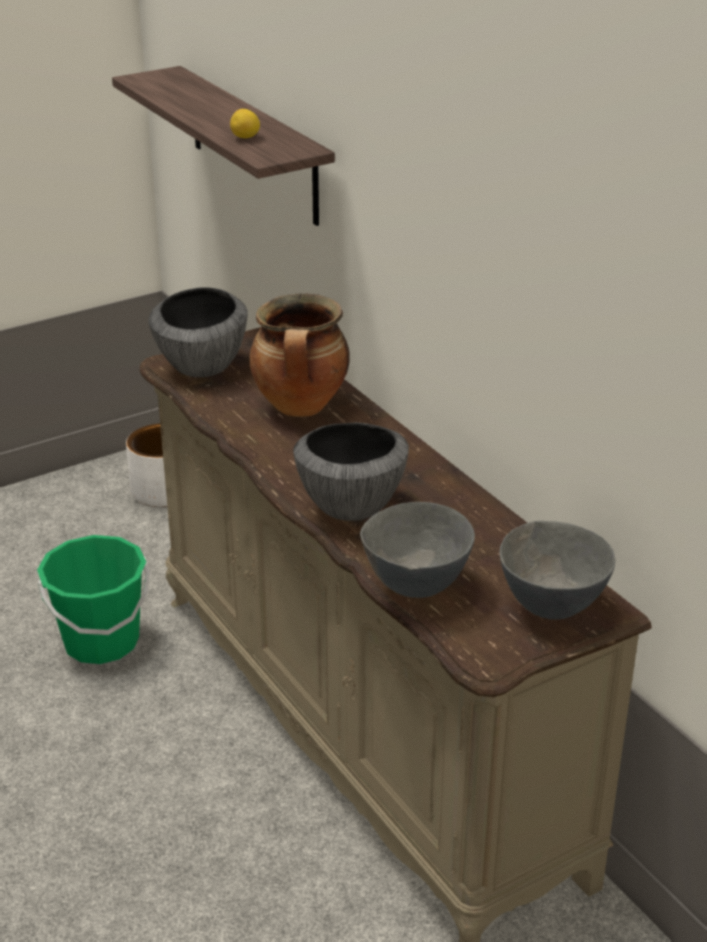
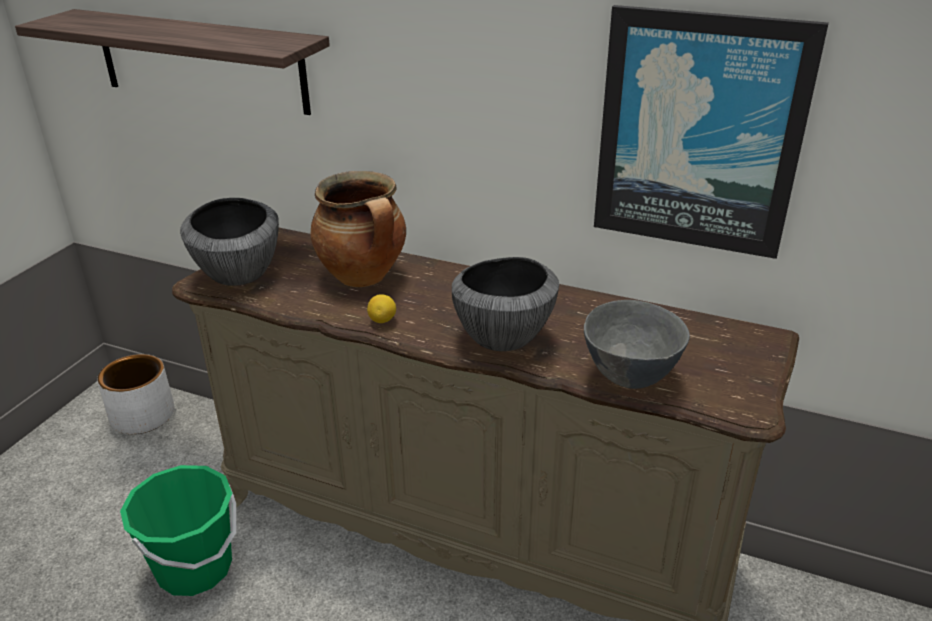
camera: 35 degrees left, 0 degrees up
(245, 138) = (231, 41): lemon -> lemon (382, 320)
(550, 607) = (734, 352): grey bowl -> none
(584, 356) = (699, 133): none -> picture

